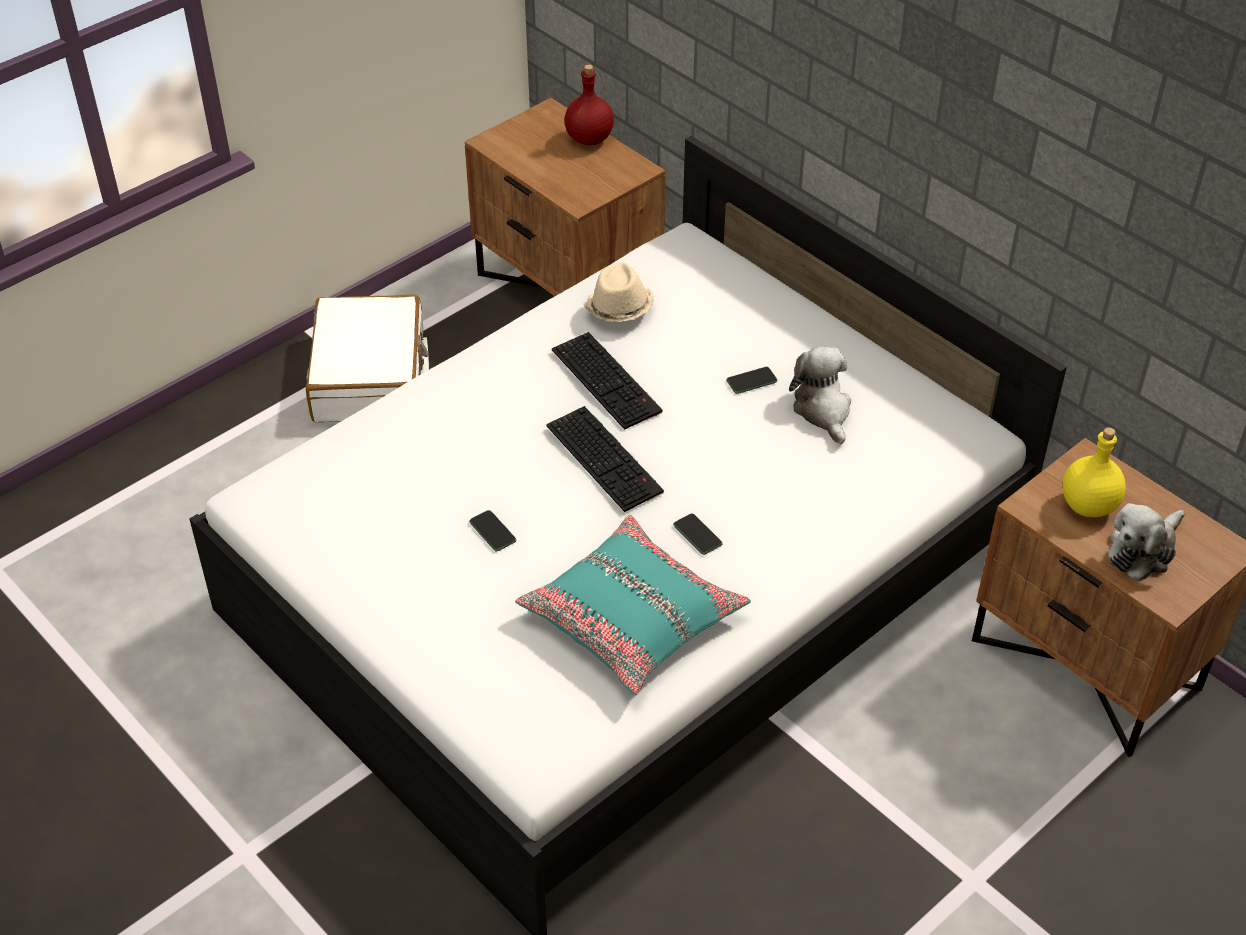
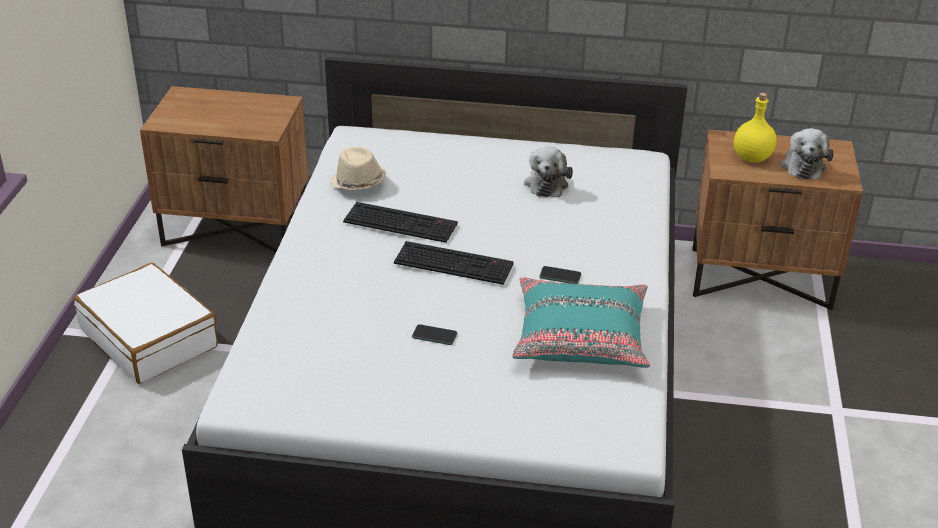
camera: 40 degrees left, 10 degrees down
(590, 138) = (229, 97): red bottle -> none
(751, 381) = (487, 186): phone -> none
(823, 410) = (546, 183): plush toy -> plush toy turned 120 degrees counterclockwise

